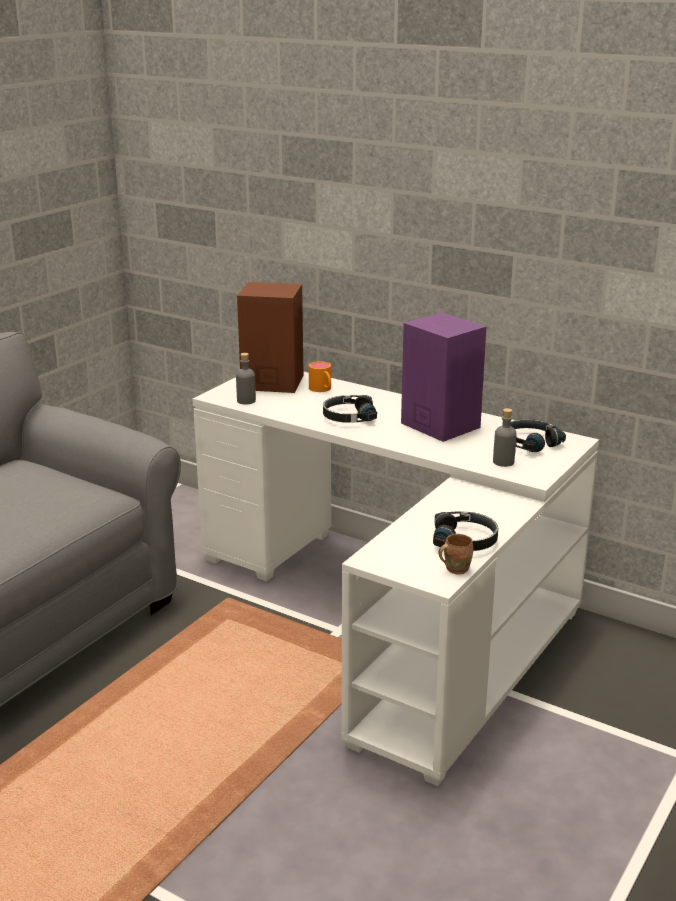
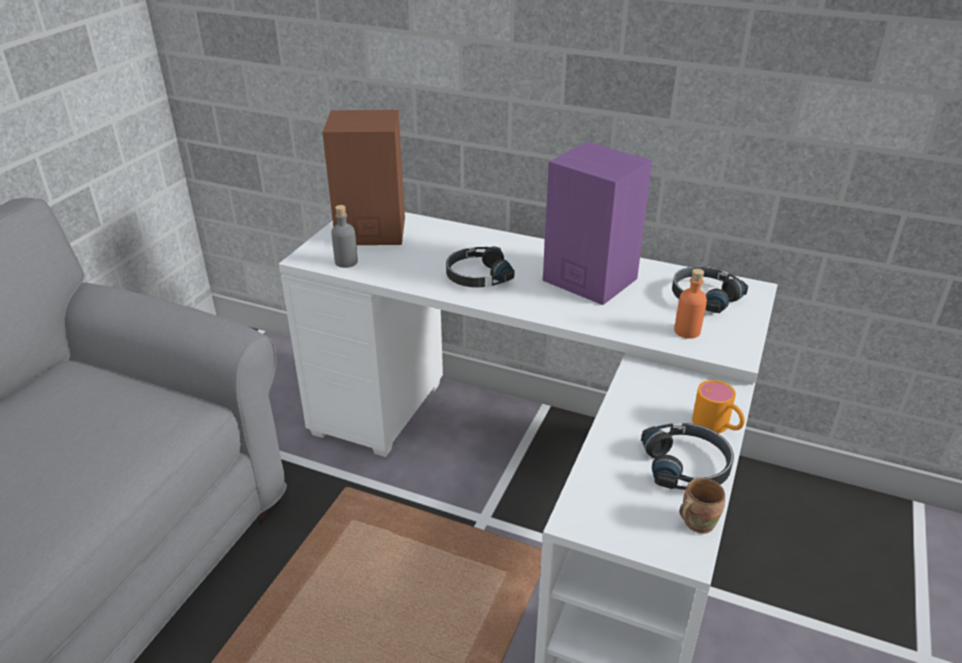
camera: 10 degrees left, 10 degrees up
(322, 389) = (433, 237): orange mug -> orange mug (717, 426)
(503, 462) = (687, 331): grey bottle -> orange bottle

